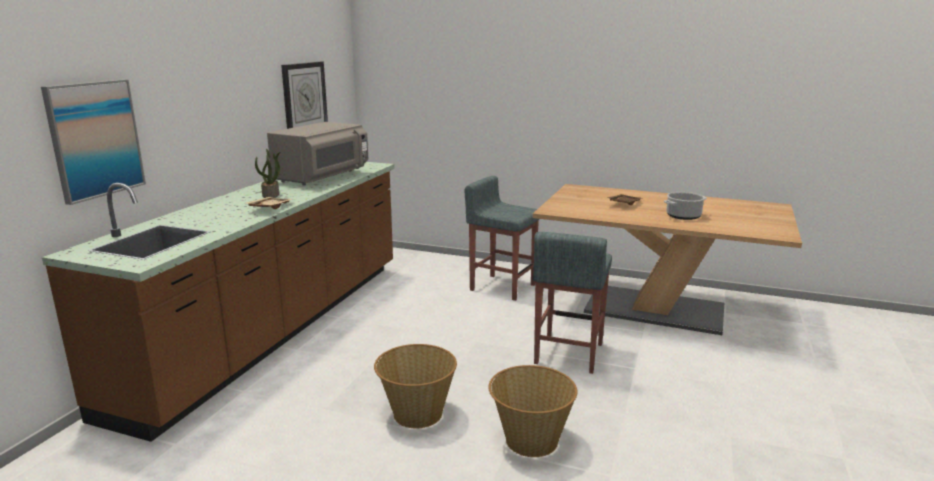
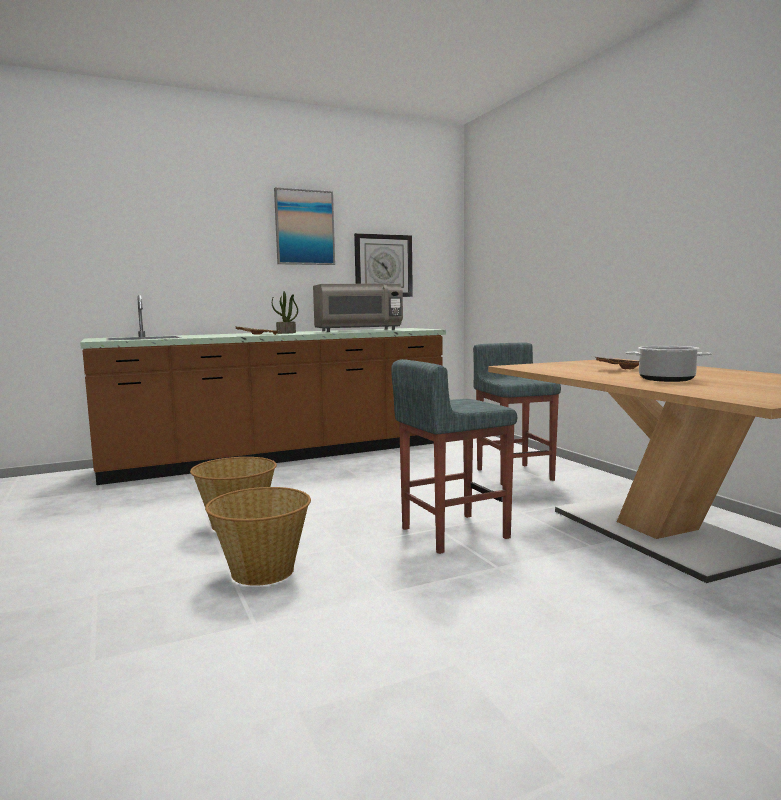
camera: 45 degrees right, 10 degrees down
(95, 139) = (144, 266): picture -> picture (304, 227)

